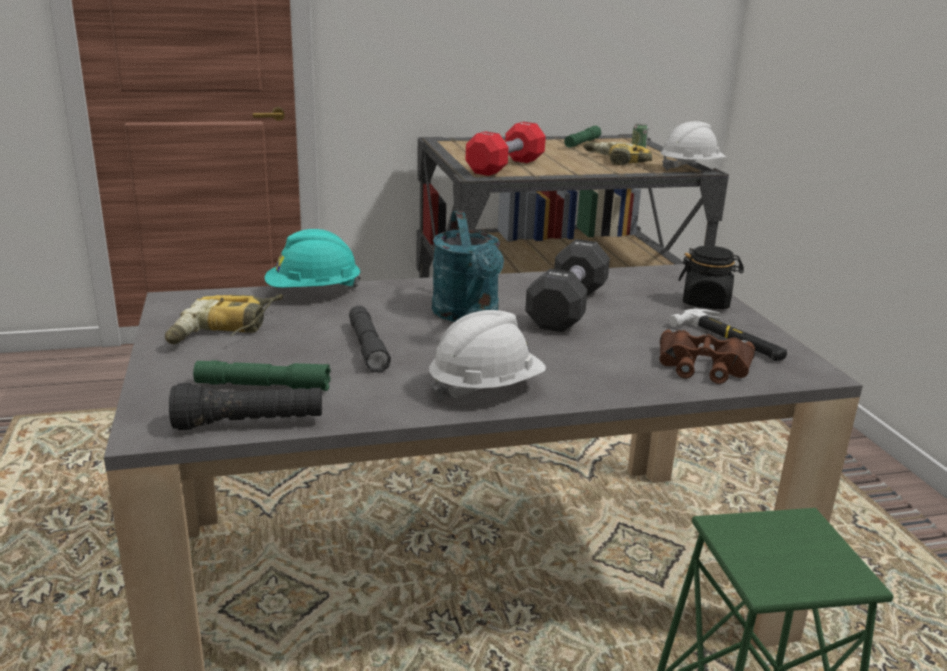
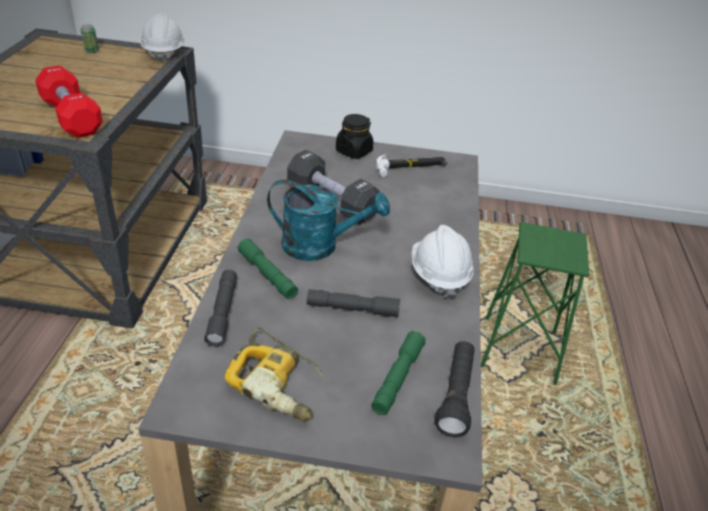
camera: 70 degrees left, 15 degrees up
(313, 293) = (222, 312): turquoise hard hat -> grey flashlight
(582, 143) = (34, 60): green flashlight -> green flashlight (267, 275)
(616, 161) = (108, 69): power drill -> none
(703, 366) = (440, 189): brown binoculars -> none

